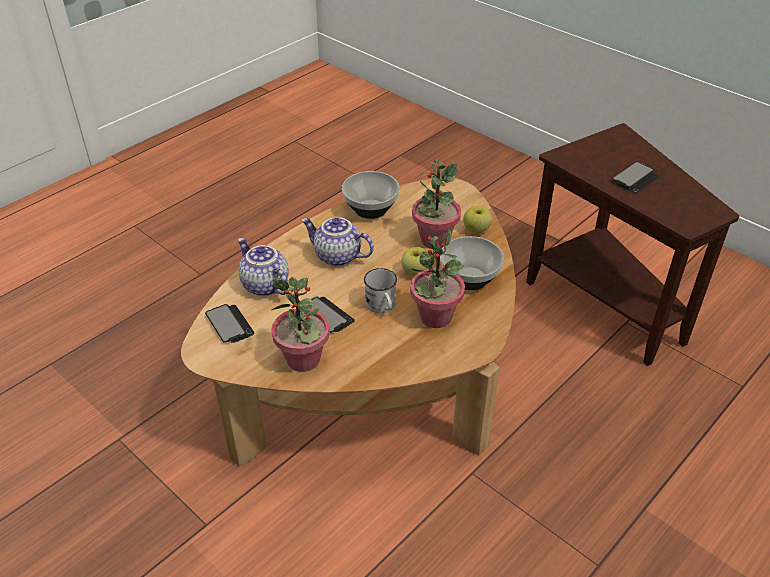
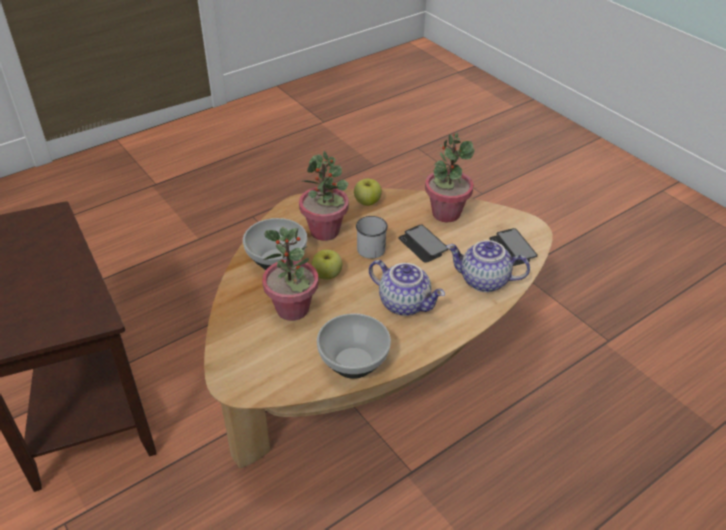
camera: 170 degrees left, 0 degrees up
(264, 285) = (483, 281): teapot -> teapot turned 135 degrees clockwise
(476, 229) = (240, 316): apple -> apple (367, 202)
(635, 179) = (45, 272): phone -> none

